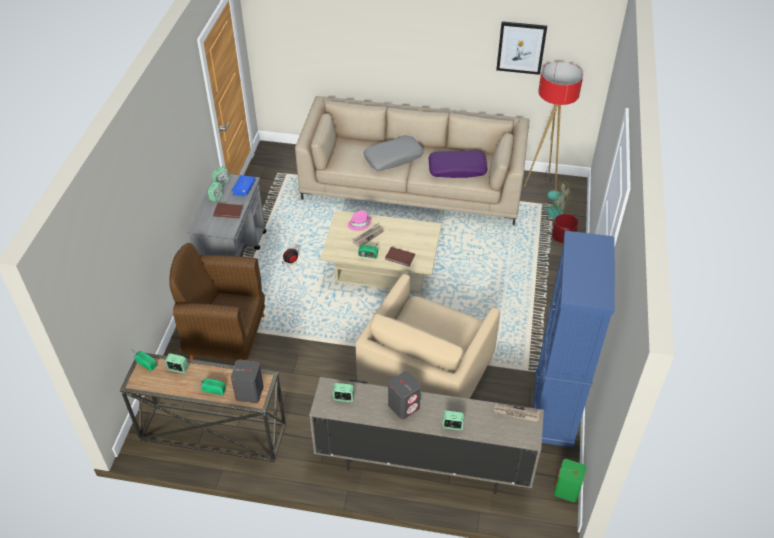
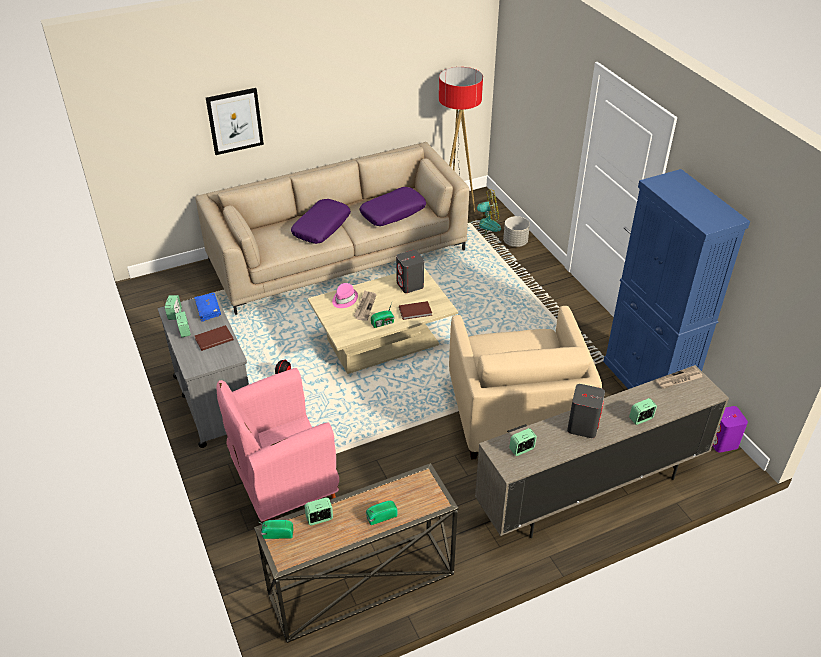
camera: 35 degrees left, 5 degrees down
(226, 337) = (283, 484): brown armchair -> pink armchair
(249, 393) = (422, 498): grey speaker -> grey speaker (410, 285)
(393, 158) = (321, 227): grey pillow -> purple pillow
(521, 47) = (409, 65): picture -> picture (235, 121)
(563, 238) = (515, 242): red planter -> grey planter
(567, 490) = (722, 442): green speaker -> purple speaker

